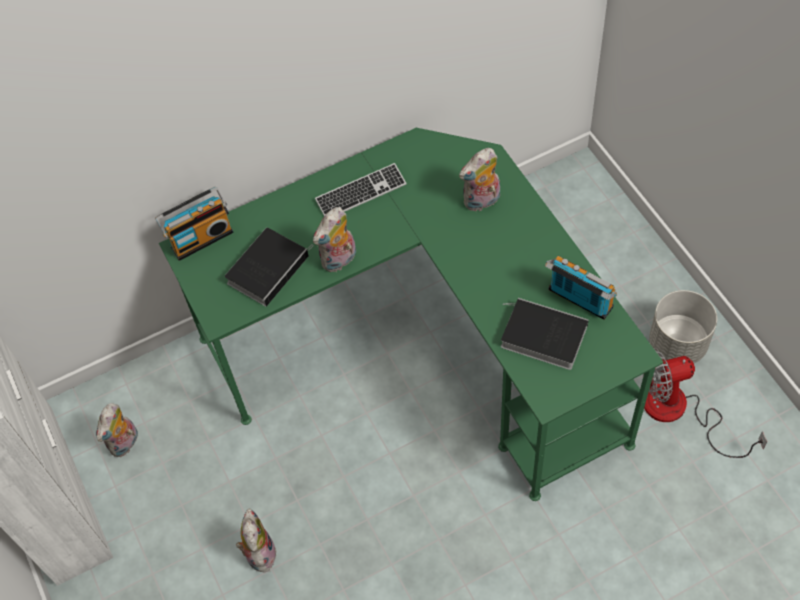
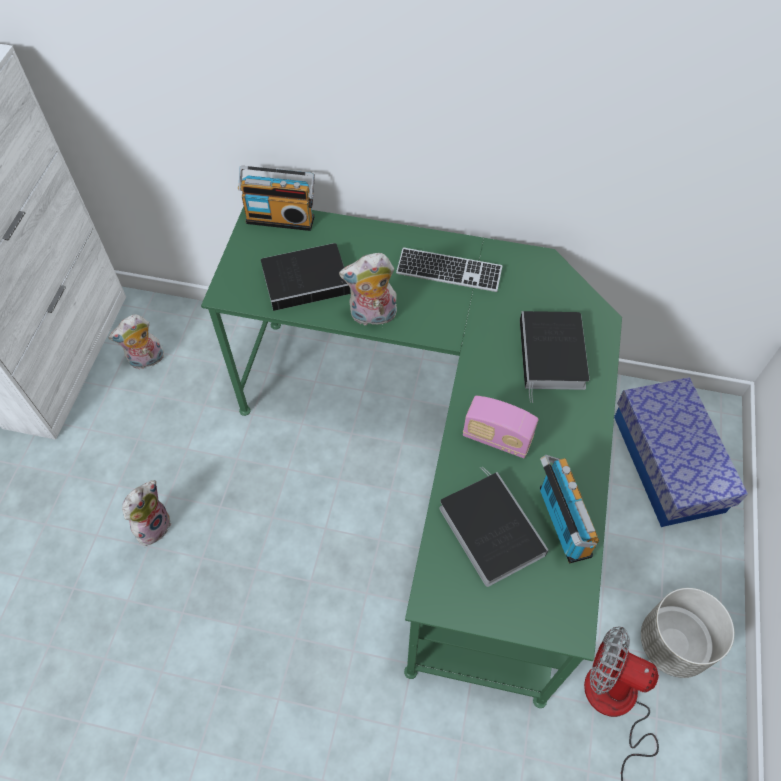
camera: 35 degrees right, 0 degrees up
(481, 202) = (552, 356): plush toy -> book
(495, 279) = (497, 438): none -> radio
(579, 229) = (668, 463): none -> storage box

